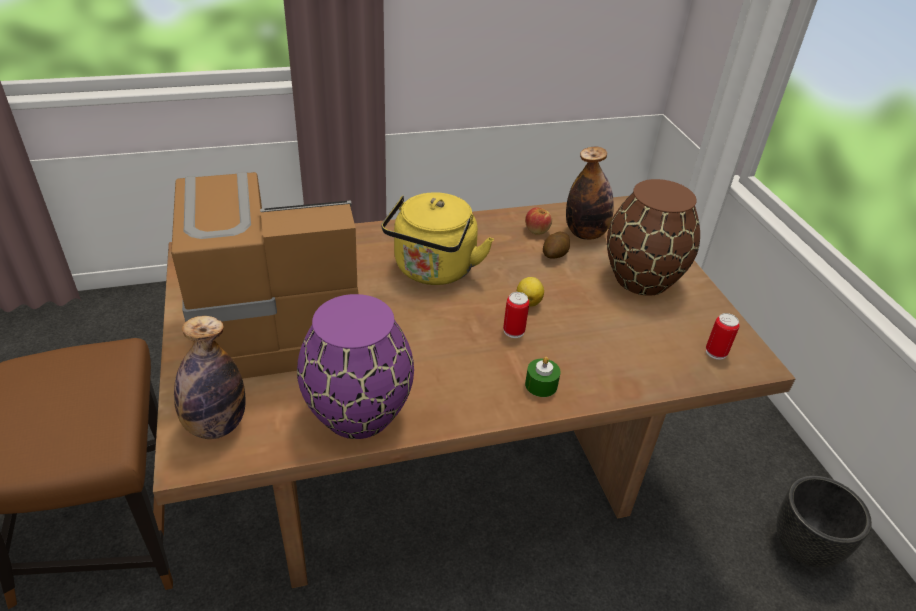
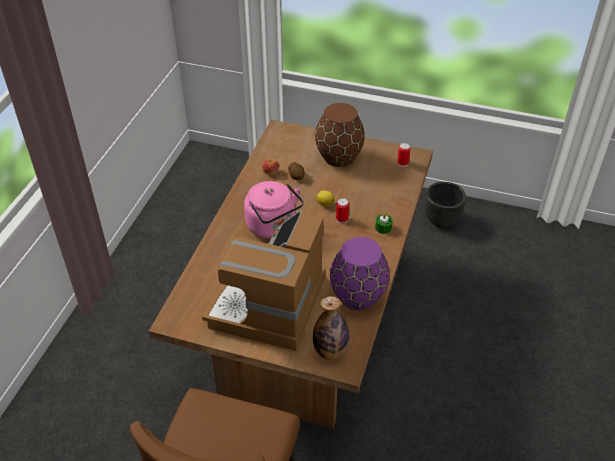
camera: 55 degrees left, 5 degrees up
(433, 271) = (273, 227): yellow kettle -> pink kettle
(585, 233) = (288, 156): bottle -> none

